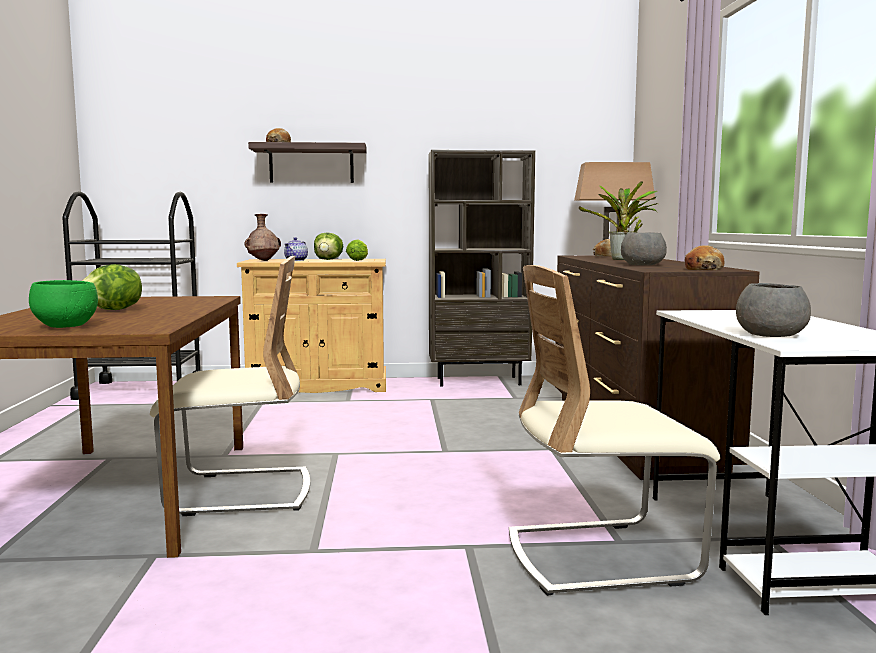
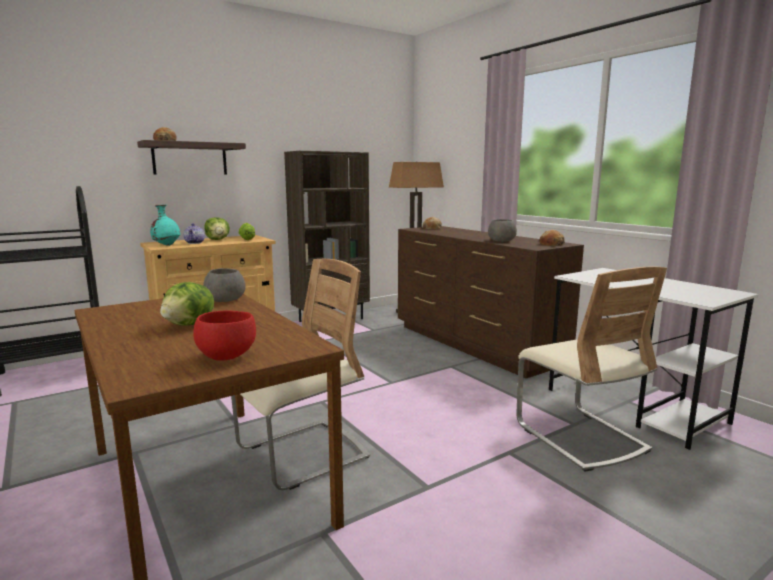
camera: 30 degrees left, 5 degrees up
(67, 327) = (227, 356): green bowl -> red bowl
(263, 260) = (167, 245): brown vase -> turquoise vase
(600, 556) = (580, 437): beige chair -> beige chair turned 75 degrees counterclockwise
(622, 259) = (463, 233): potted plant -> none
(769, 335) = (669, 293): grey bowl -> grey bowl (225, 299)

